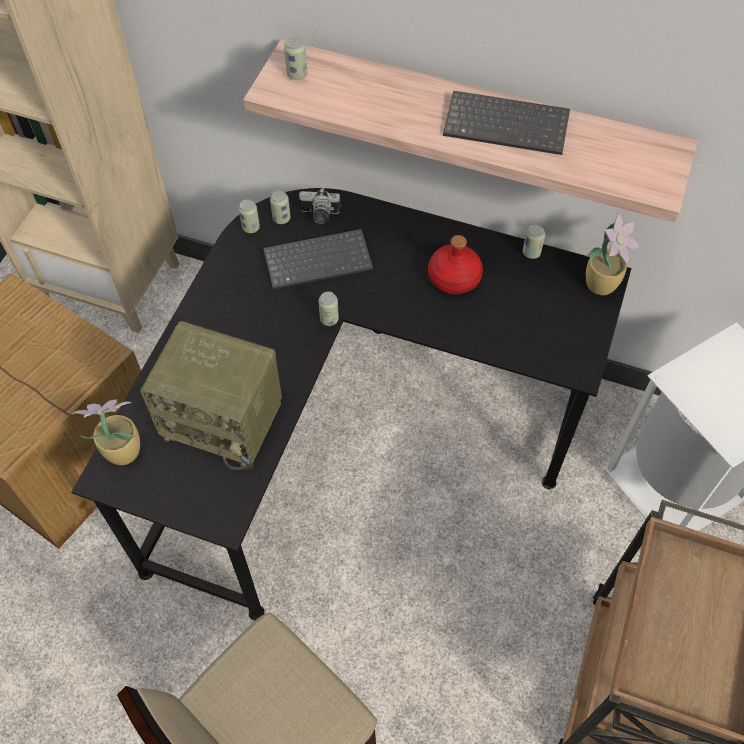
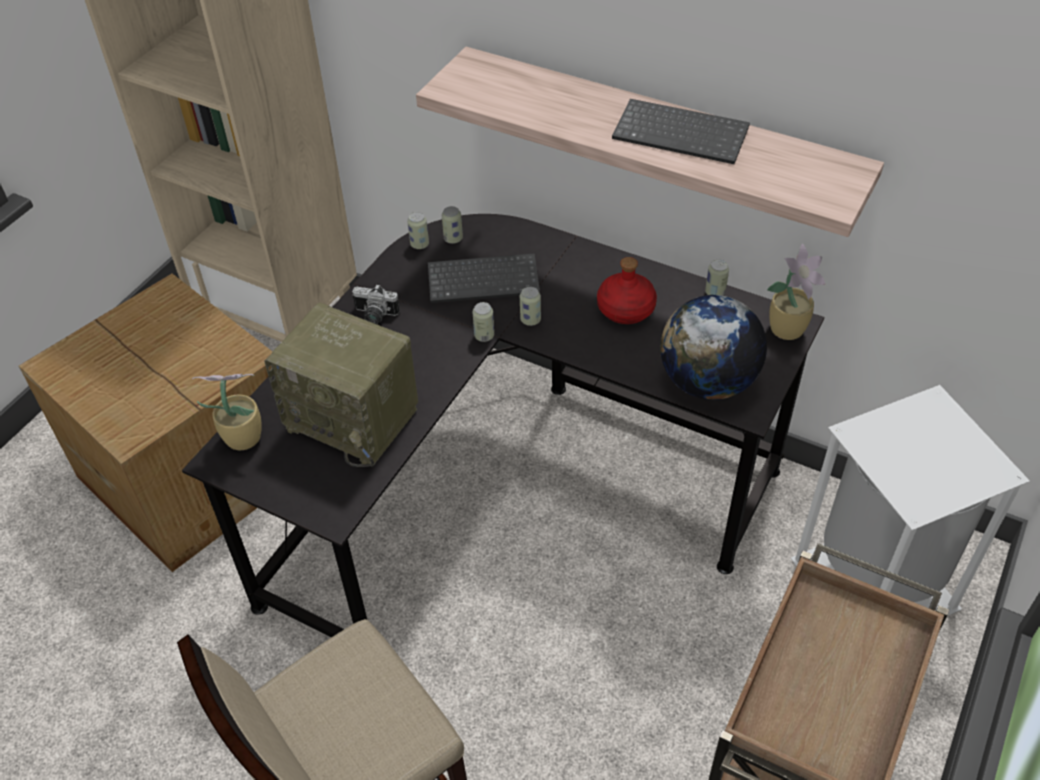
camera: 10 degrees right, 10 degrees down
(297, 74) = (474, 77): can -> can (530, 320)
(319, 215) = (493, 239): camera -> camera (374, 316)
(539, 346) = (707, 382): none -> globe

